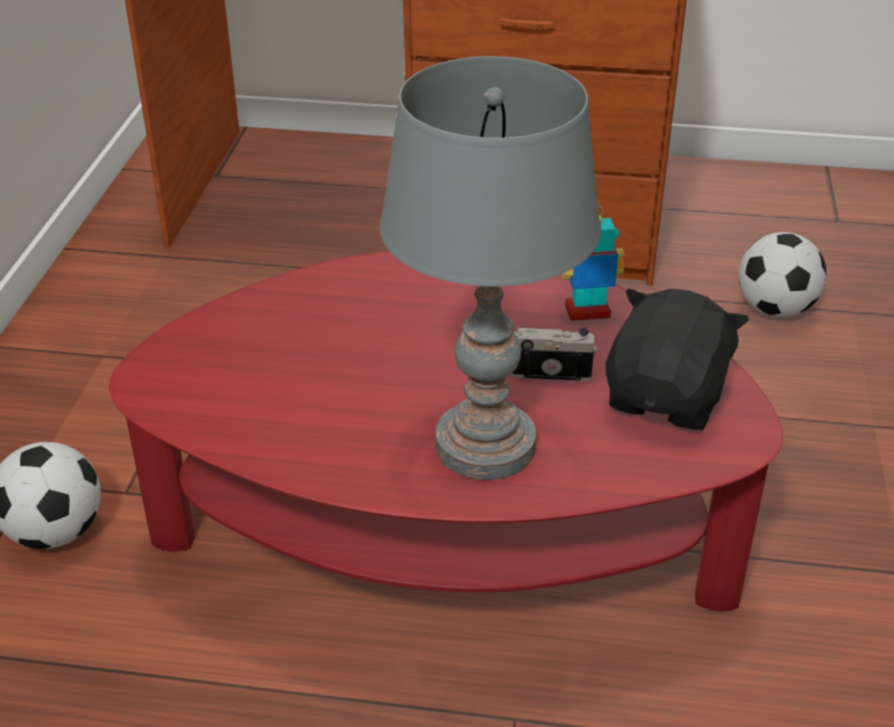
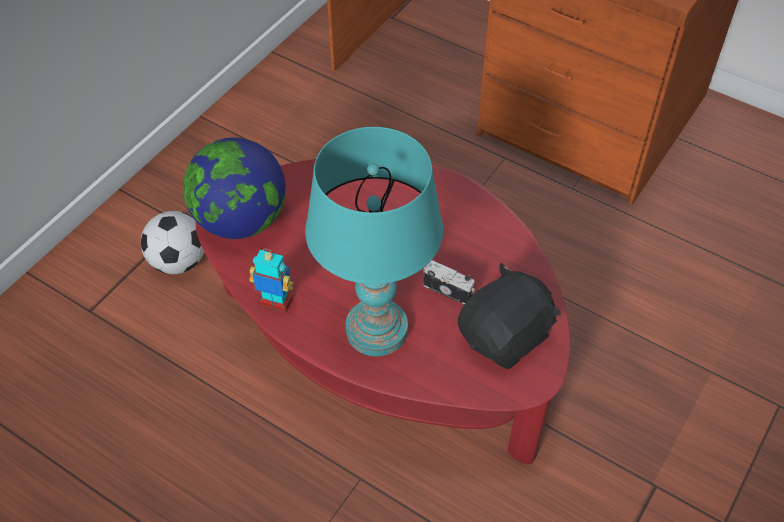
camera: 25 degrees right, 15 degrees up
(187, 380) = (241, 220): none -> globe
(484, 446) = (376, 330): grey table lamp -> turquoise table lamp
(587, 312) = (500, 252): toy robot -> toy robot (276, 302)
(775, 309) = (707, 254): football -> none

